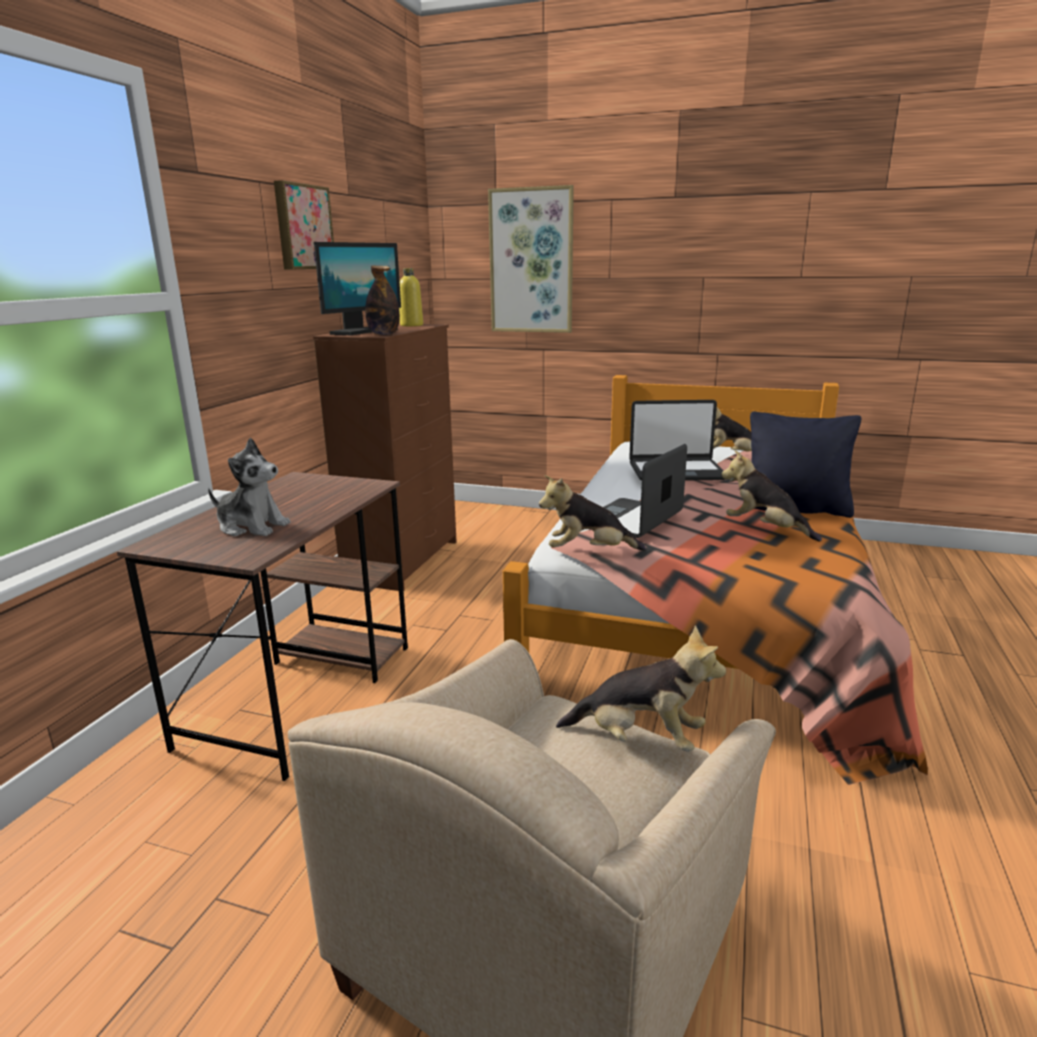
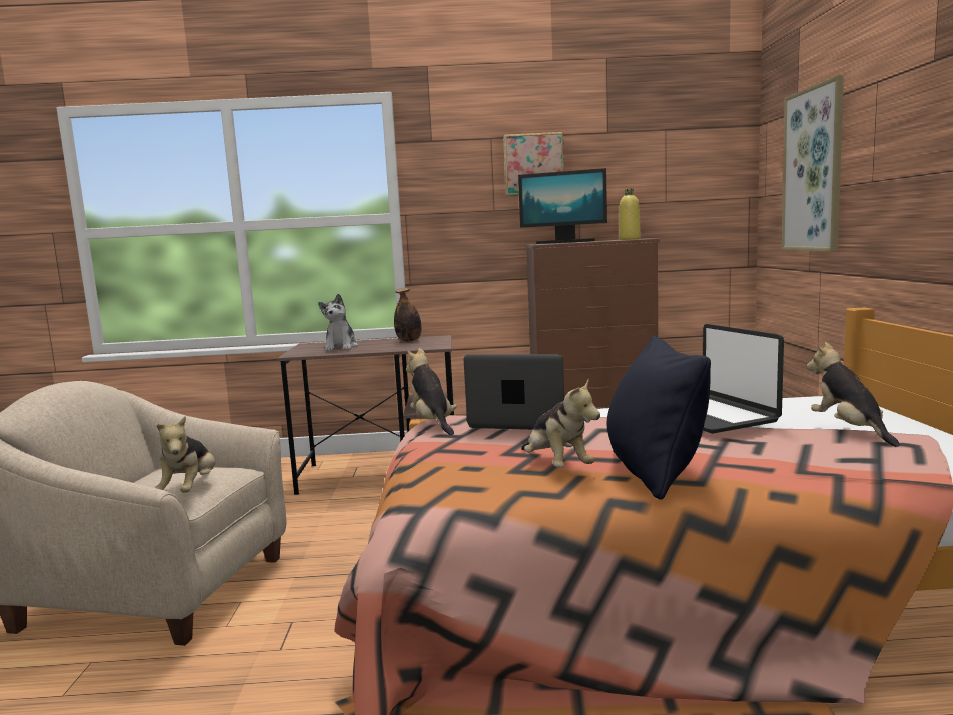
camera: 70 degrees right, 10 degrees down
(384, 334) = (550, 243): bottle -> bottle (409, 341)
(765, 529) = (556, 466): plush toy -> plush toy turned 135 degrees clockwise

